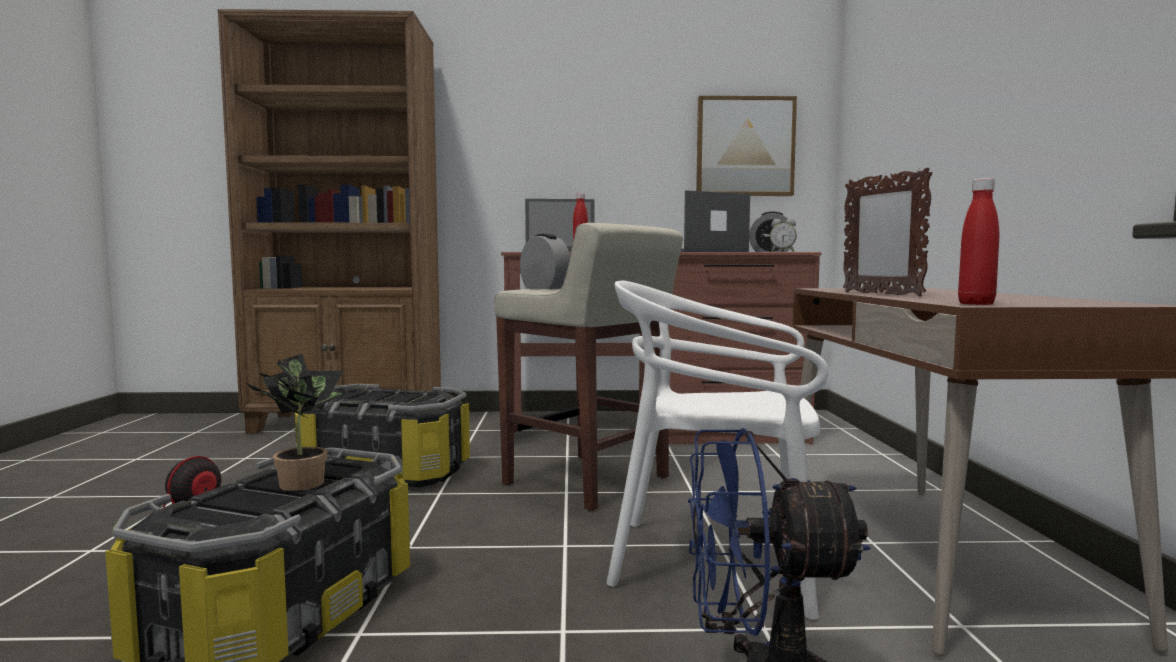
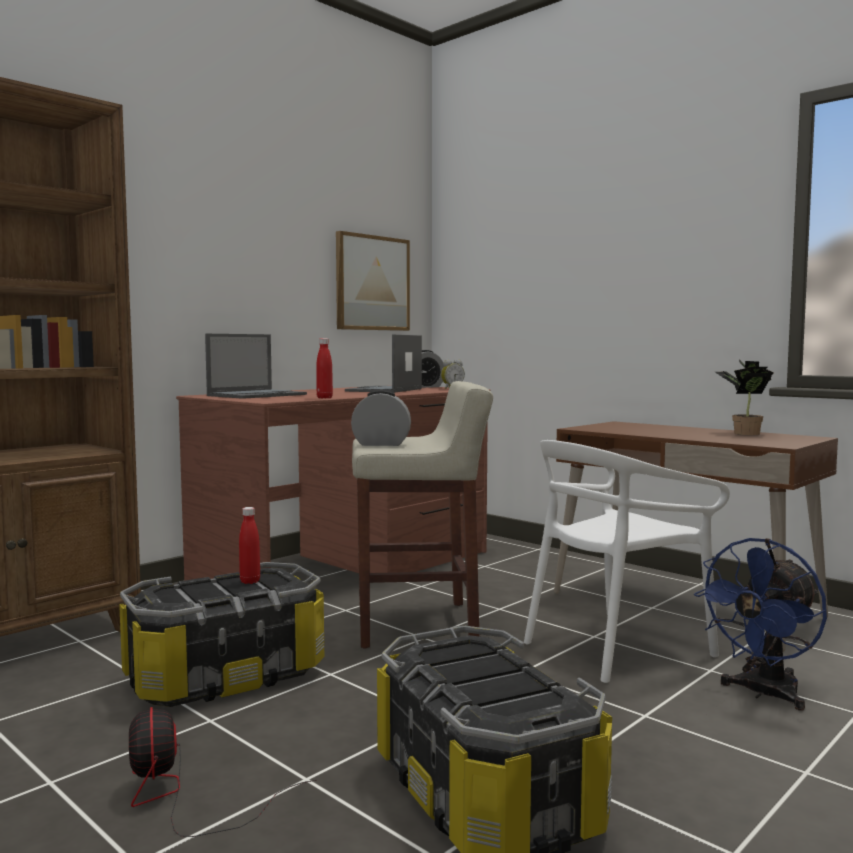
camera: 45 degrees left, 0 degrees up
(302, 481) = (474, 665): potted plant -> potted plant (742, 433)
(881, 294) = (670, 435): picture frame -> none
(976, 304) = (783, 445): red bottle -> red bottle (250, 581)

